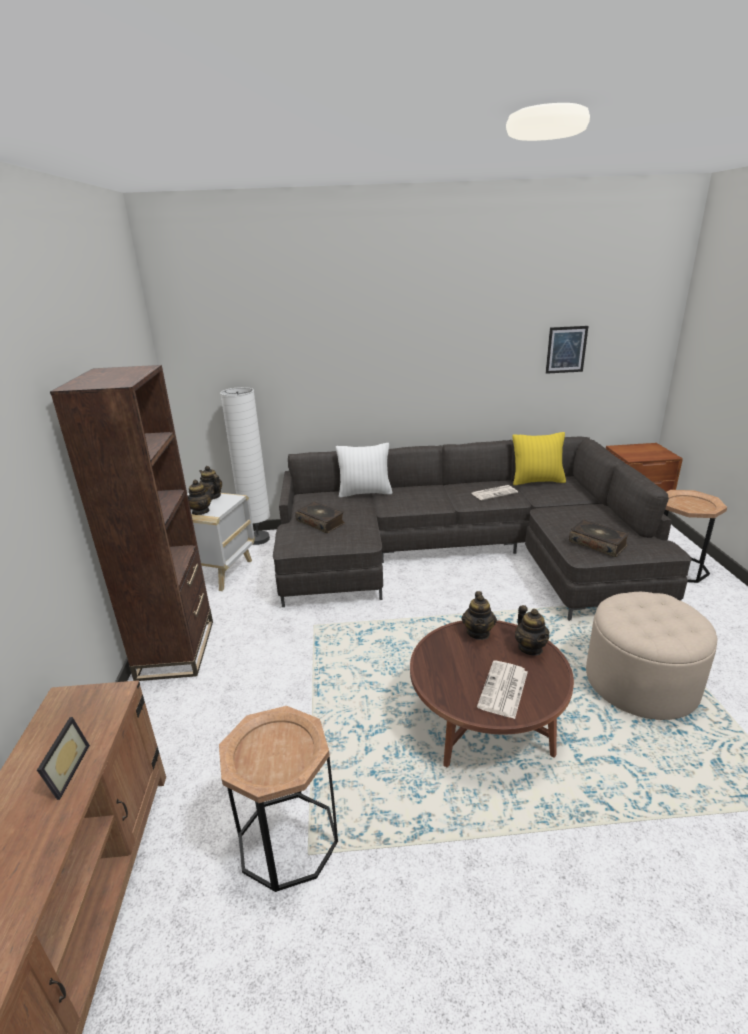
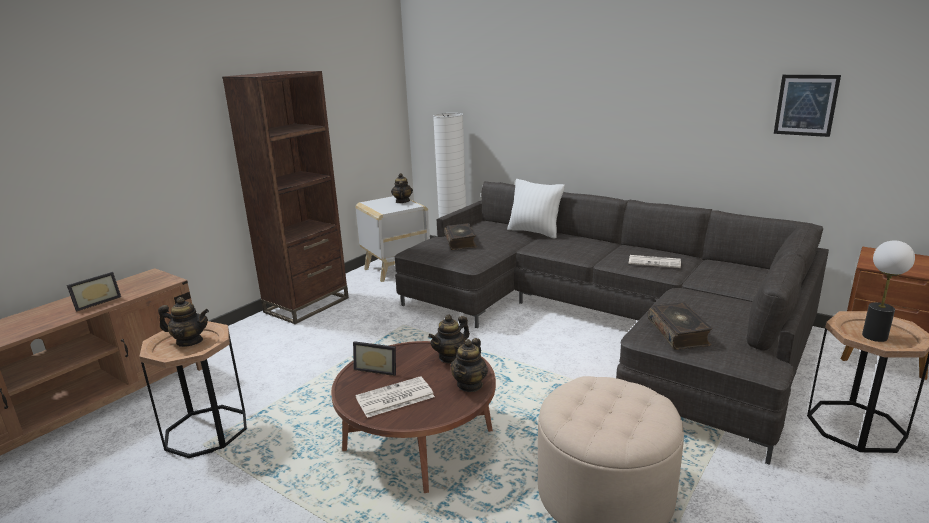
camera: 40 degrees right, 5 degrees down
(200, 512) = (378, 208): teapot -> teapot (189, 341)
(443, 673) = (377, 368): none -> picture frame
(537, 481) = (726, 265): yellow pillow -> none
(692, 506) = (875, 336): none -> table lamp

